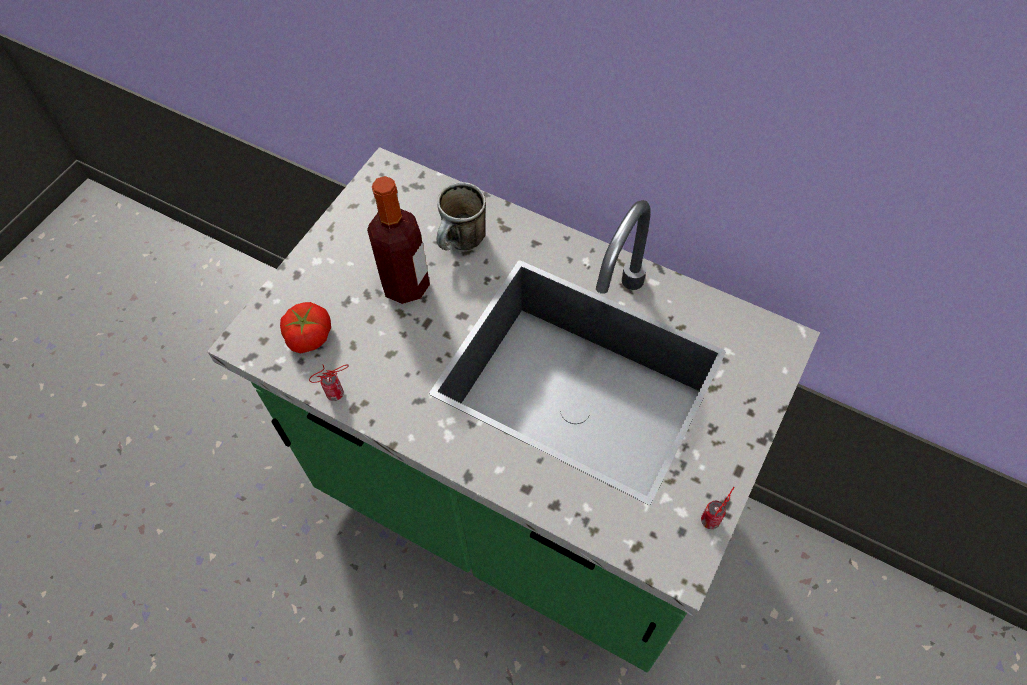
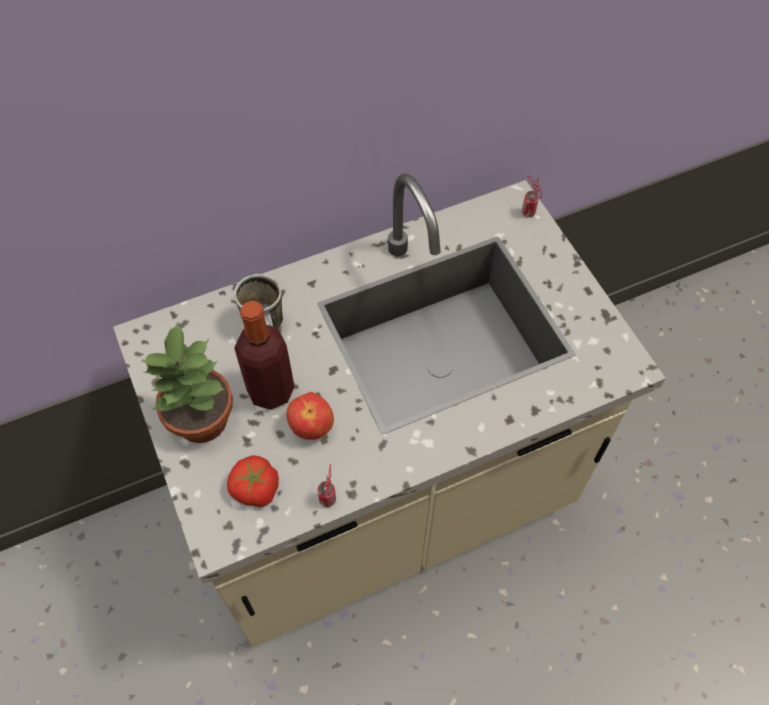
camera: 55 degrees left, 0 degrees up
(340, 259) = (201, 421): none -> potted plant
(394, 338) = (312, 428): none -> apple
(519, 505) = (384, 505): green counter -> beige counter
(711, 518) = (610, 328): can -> can (527, 211)

